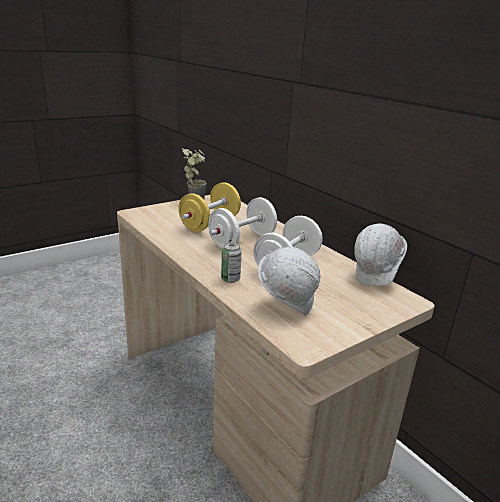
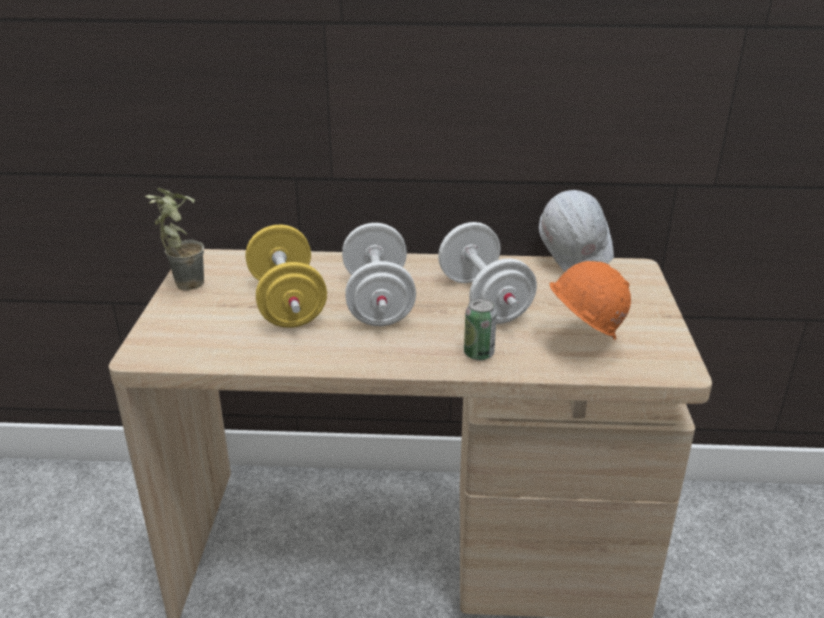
camera: 50 degrees left, 5 degrees up
(287, 305) = (581, 342): white hard hat -> orange hard hat

